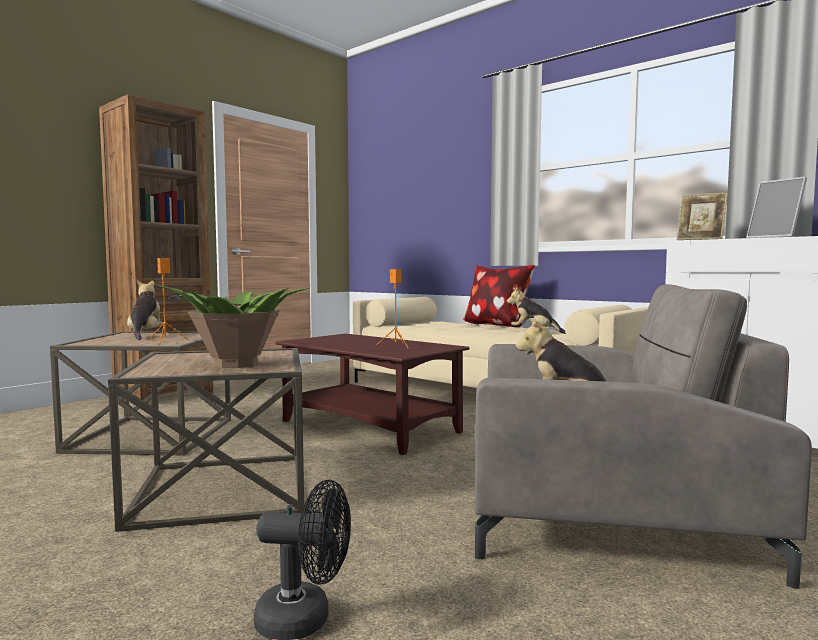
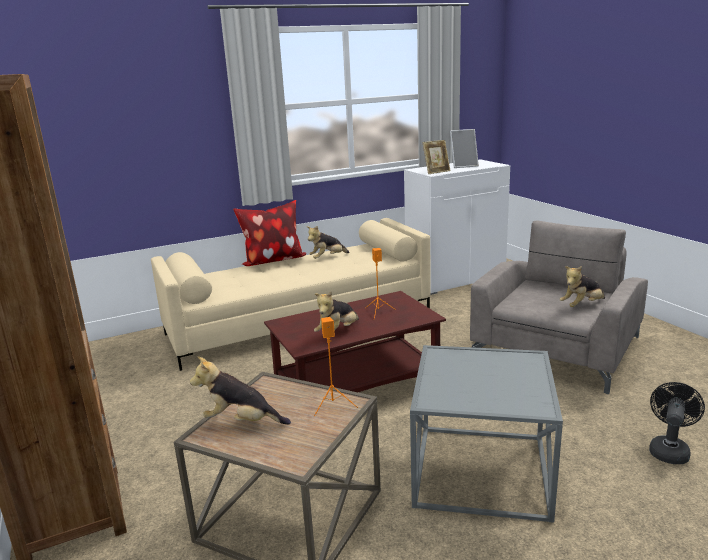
camera: 65 degrees left, 15 degrees up
(221, 488) = (480, 470): brown side table -> grey side table
(234, 364) = (501, 372): potted plant -> none
(333, 343) = (338, 332): none -> plush toy

